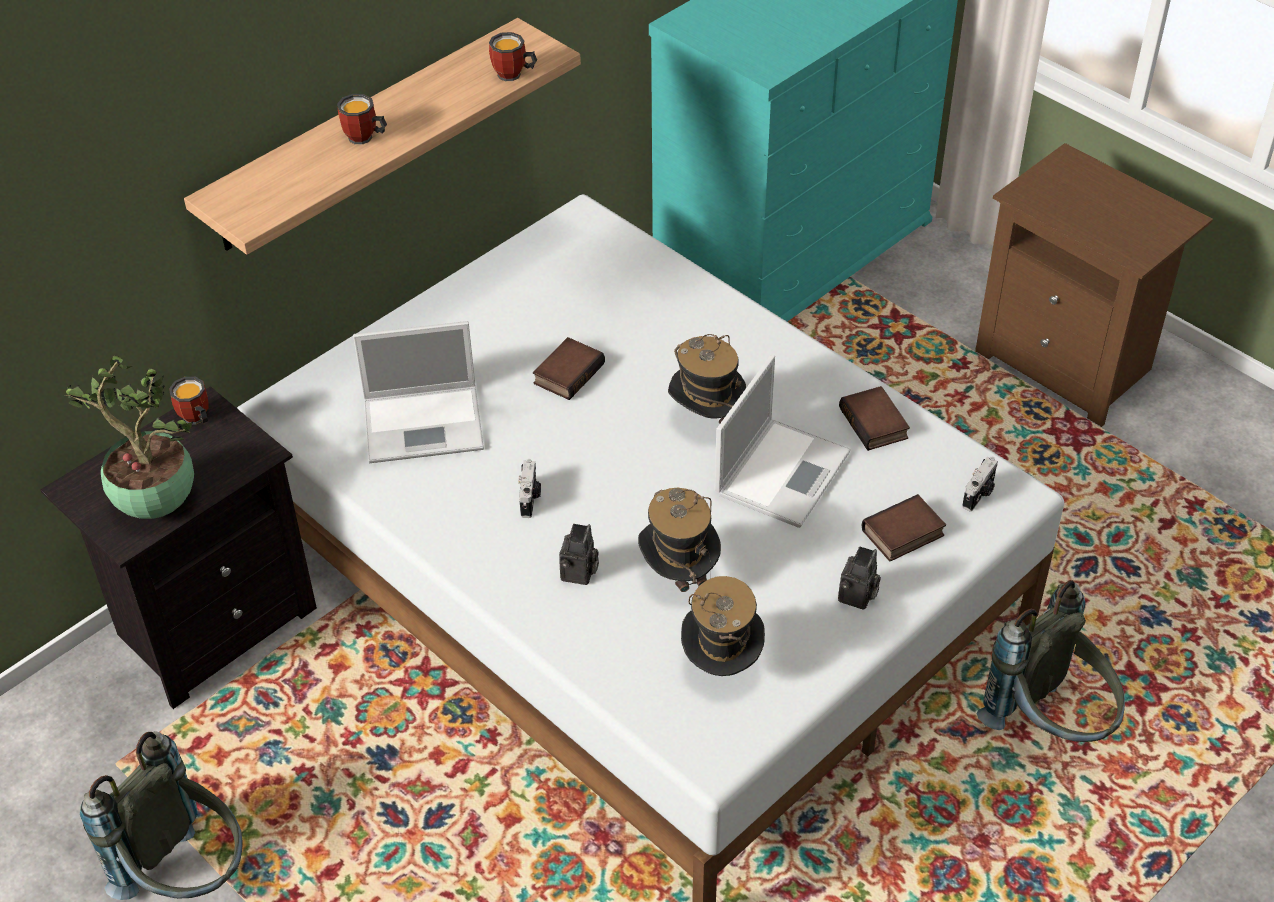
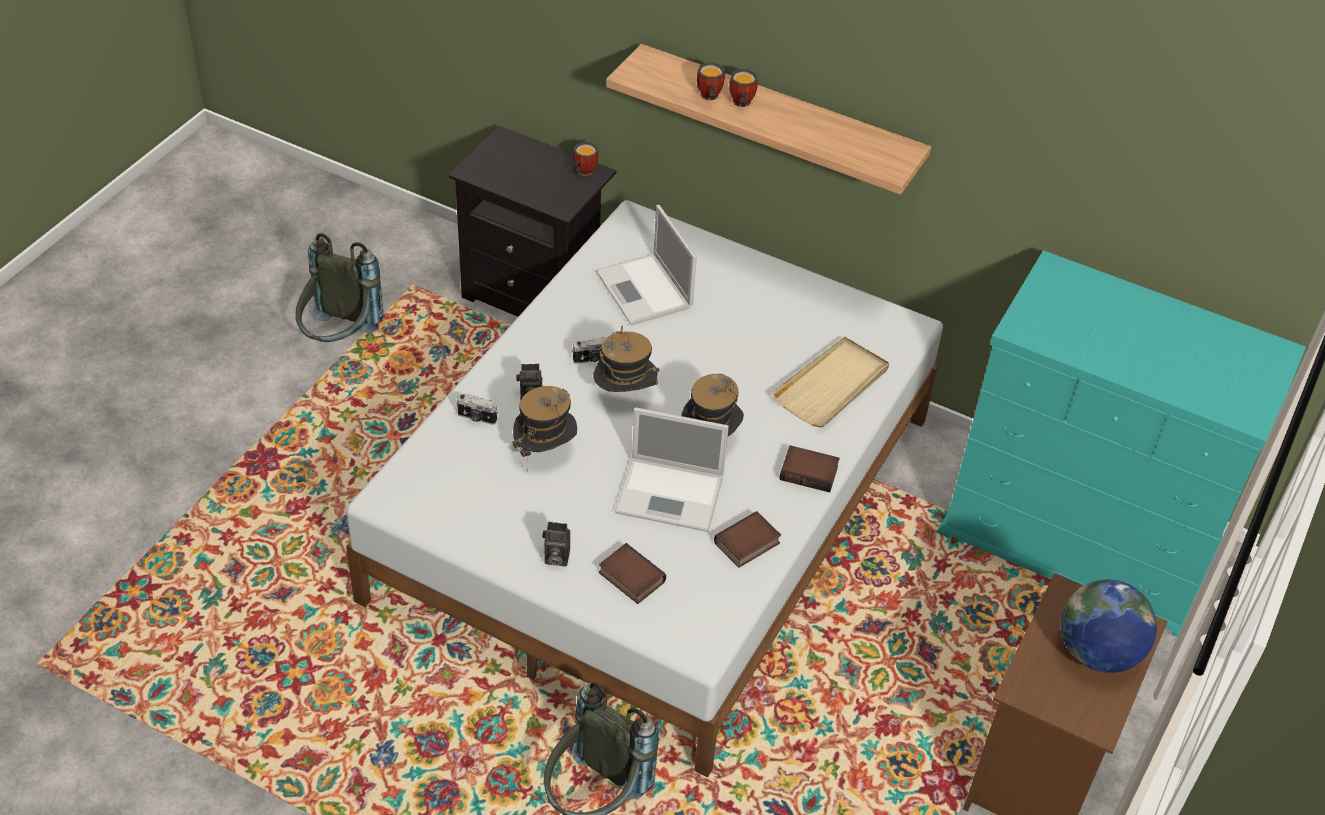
camera: 70 degrees right, 0 degrees up
(154, 504) = (502, 174): potted plant -> none
(513, 76) = (852, 157): mug -> mug (708, 97)
(568, 372) = (728, 353): book -> book (810, 472)
(653, 300) = (832, 385): none -> beige tray
(721, 665) = (468, 489): hat -> hat (624, 396)
(979, 494) = (692, 622): camera -> camera (477, 418)
(1097, 195) = (1097, 653): none -> globe

